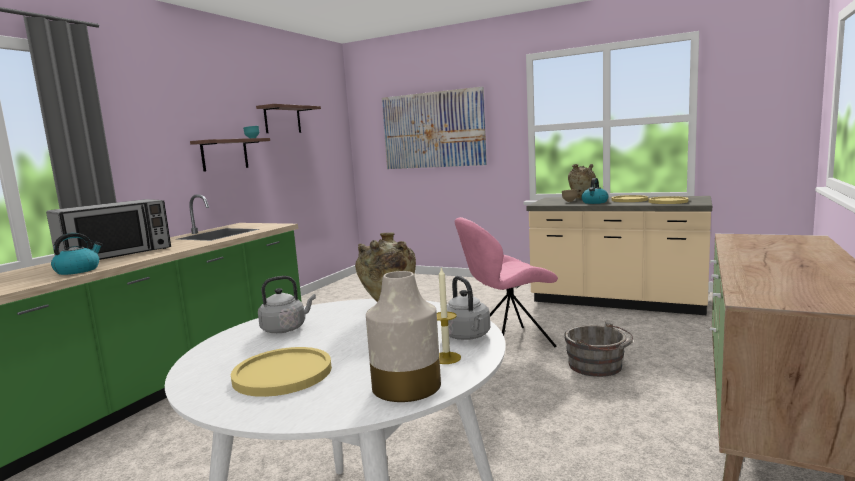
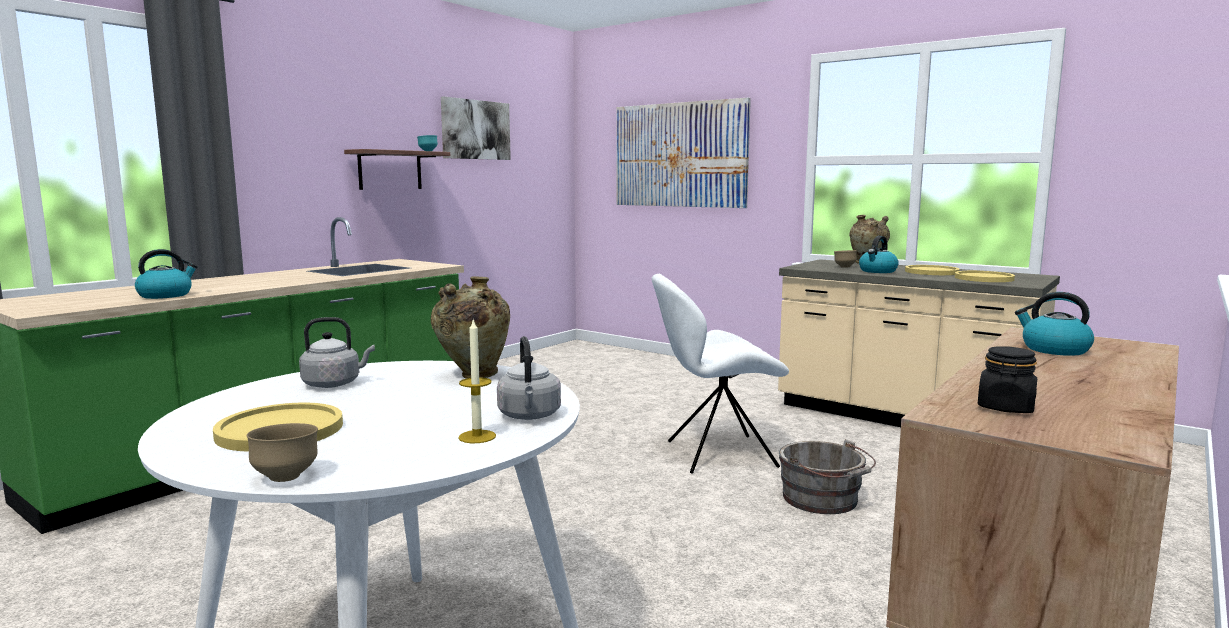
camera: 10 degrees right, 0 degrees up
(116, 254) = (224, 282): microwave -> none
(282, 120) = (475, 129): shelf -> picture
(332, 414) = (286, 477): none -> brown bowl
(406, 385) = (399, 459): beige vase -> none
(508, 343) = (716, 454): pink chair -> white chair
(760, 246) = (1054, 350): none -> kettle
(781, 290) = (1005, 408): none -> black jar

